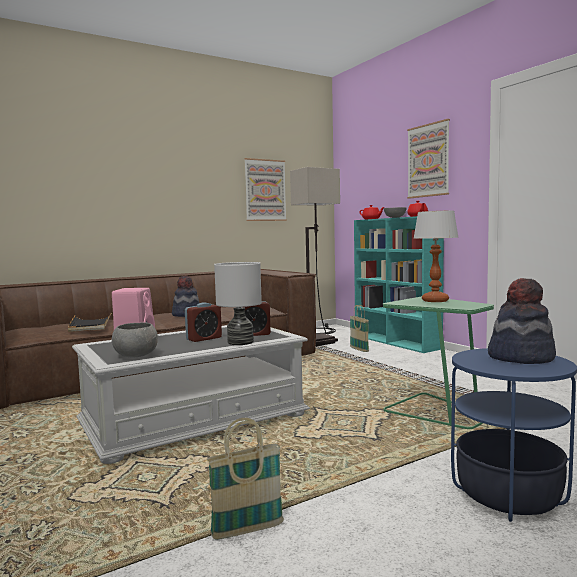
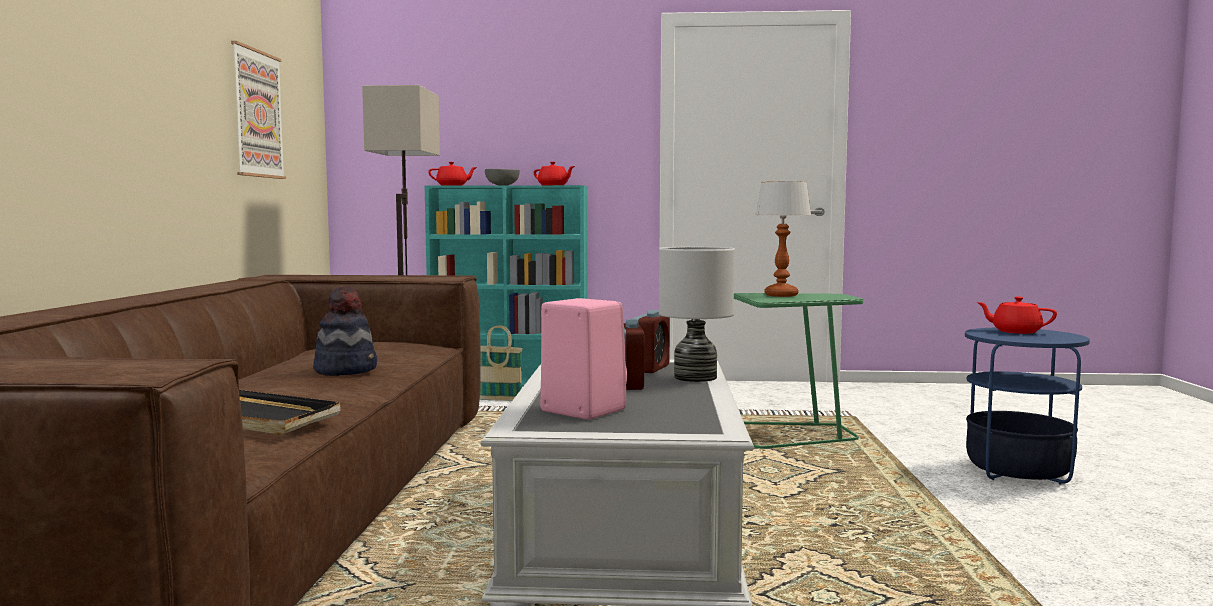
camera: 55 degrees left, 0 degrees up
(136, 355) = (685, 417): grey bowl -> none
(247, 530) = (1024, 574): basket -> none
(428, 160) = (555, 103): picture -> none
(520, 357) = (1015, 332): hat -> red teapot

